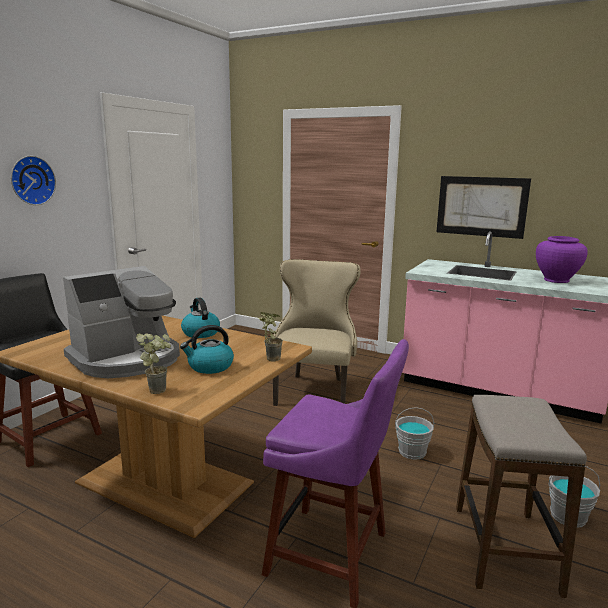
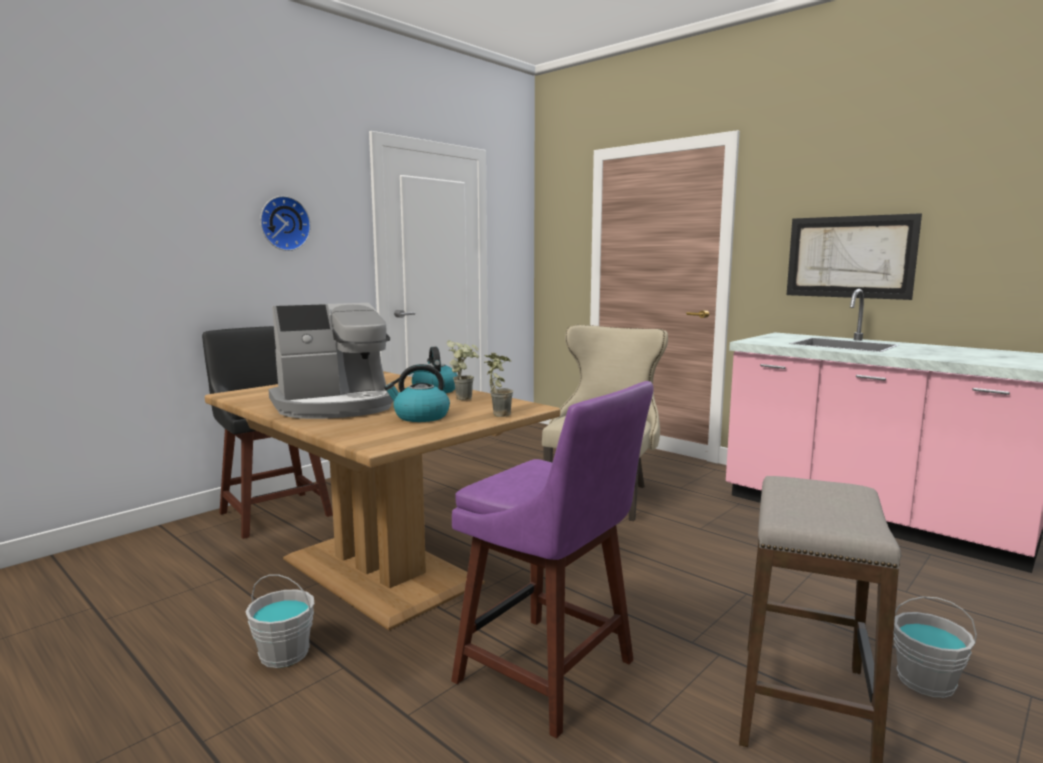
camera: 15 degrees right, 5 degrees down
(159, 388) = (348, 430): potted plant -> potted plant (465, 398)
(412, 451) = (710, 574): grey bucket -> grey bucket (285, 653)
(556, 280) = (955, 353): purple vase -> none

